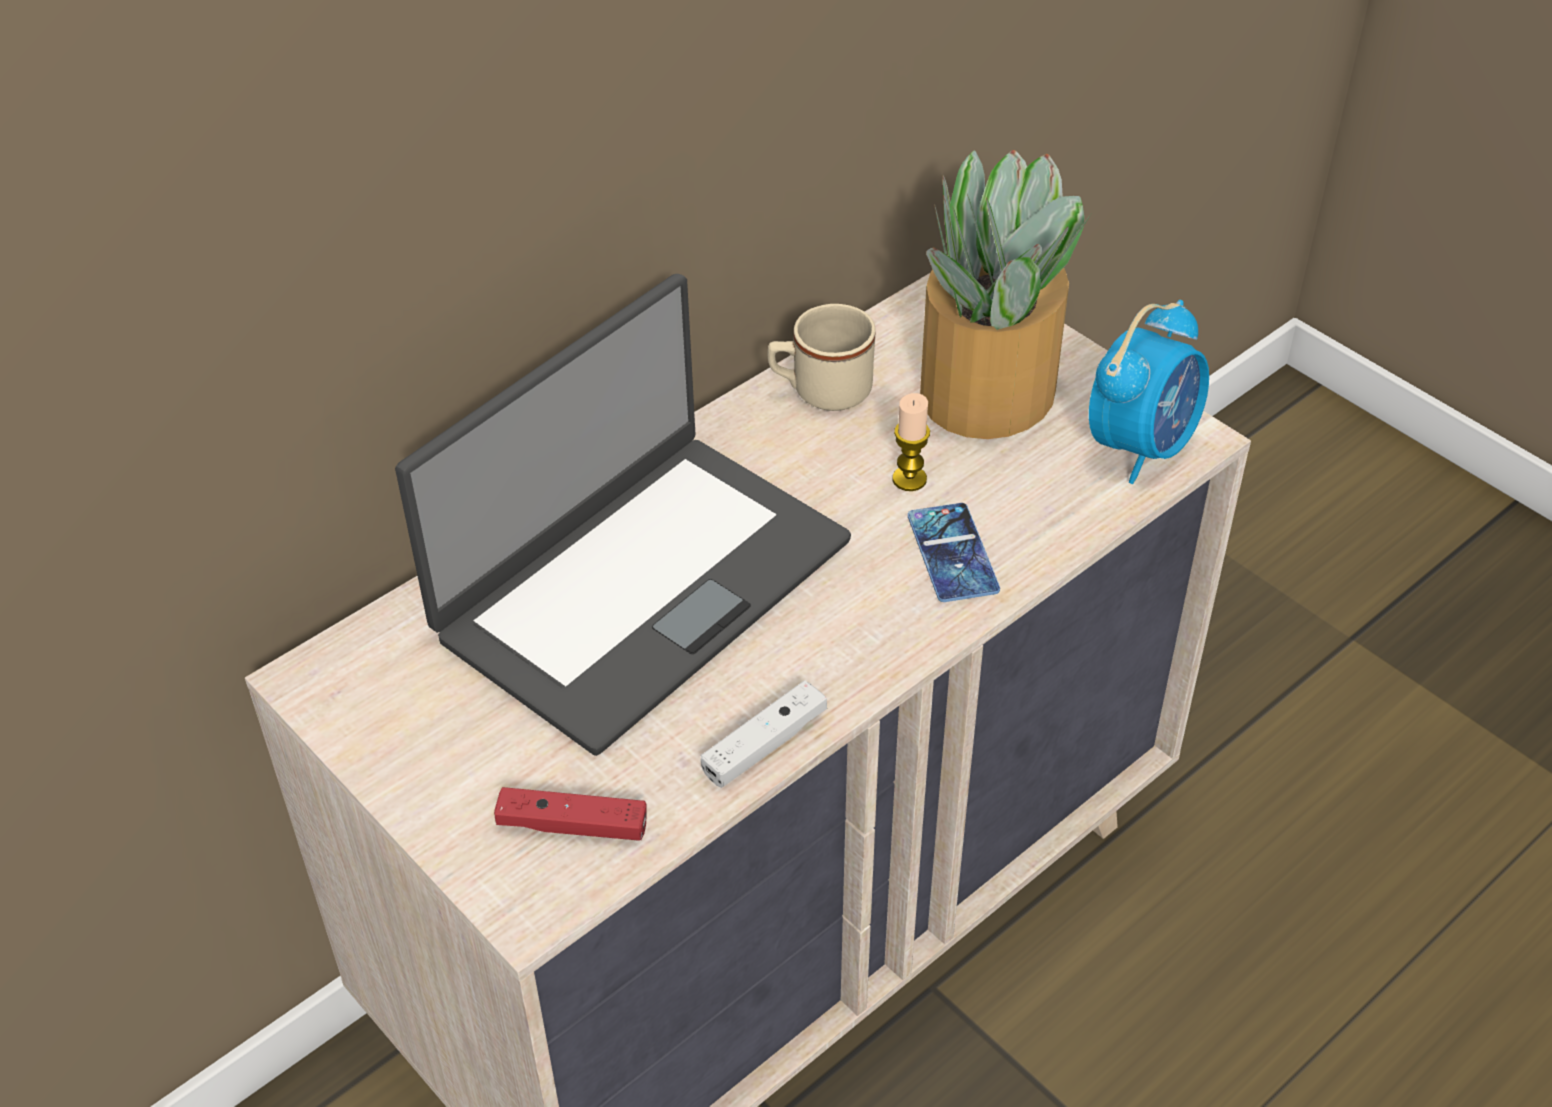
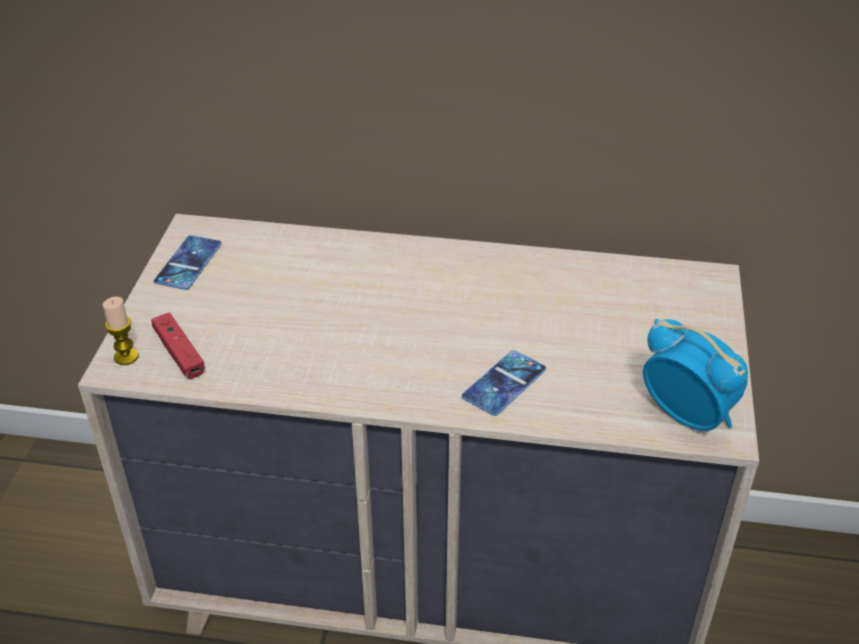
camera: 50 degrees right, 5 degrees down
(384, 720) = (188, 263): none -> phone
(640, 586) = (353, 290): laptop -> none
(764, 744) = (292, 387): white game controller -> none
(820, 391) = (563, 273): beige mug -> none
(909, 479) = (539, 338): candle -> candle (126, 357)
(984, 393) = (643, 331): potted plant -> none
(1142, 446) = (687, 415): alarm clock -> alarm clock turned 135 degrees counterclockwise

